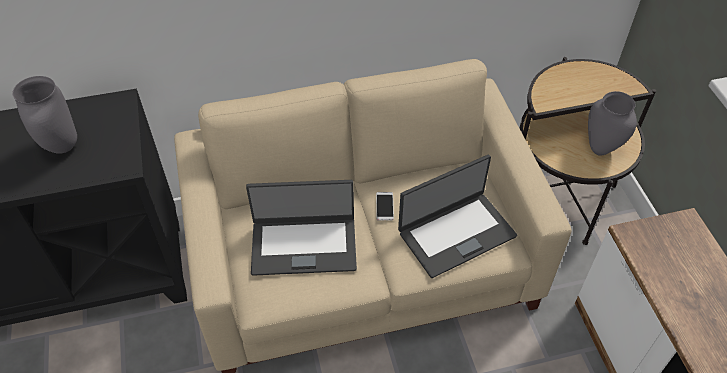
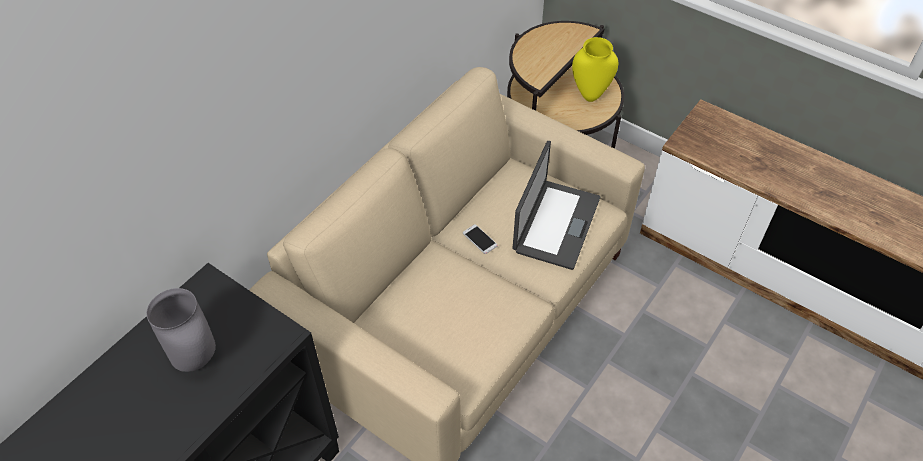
camera: 40 degrees left, 0 degrees up
(304, 245) = (450, 313): laptop -> none
(600, 150) = (590, 96): grey vase -> yellow vase

